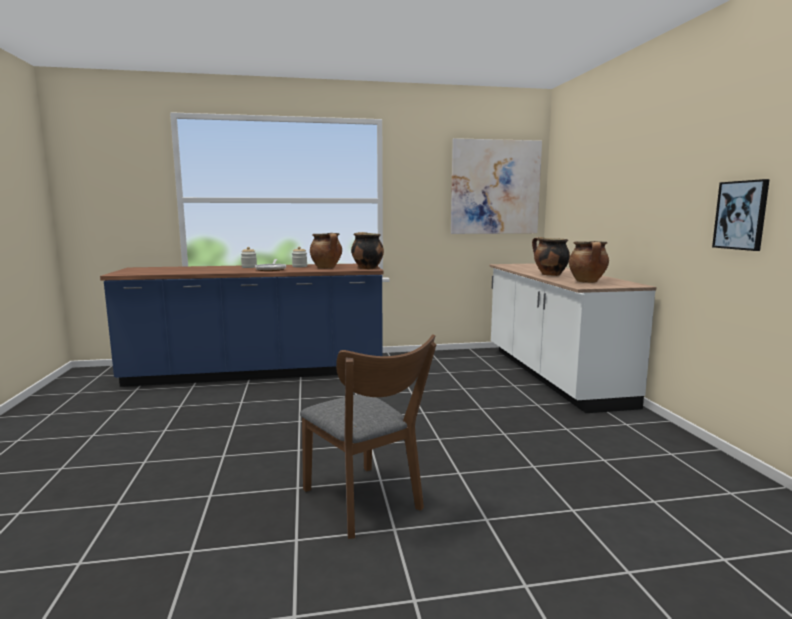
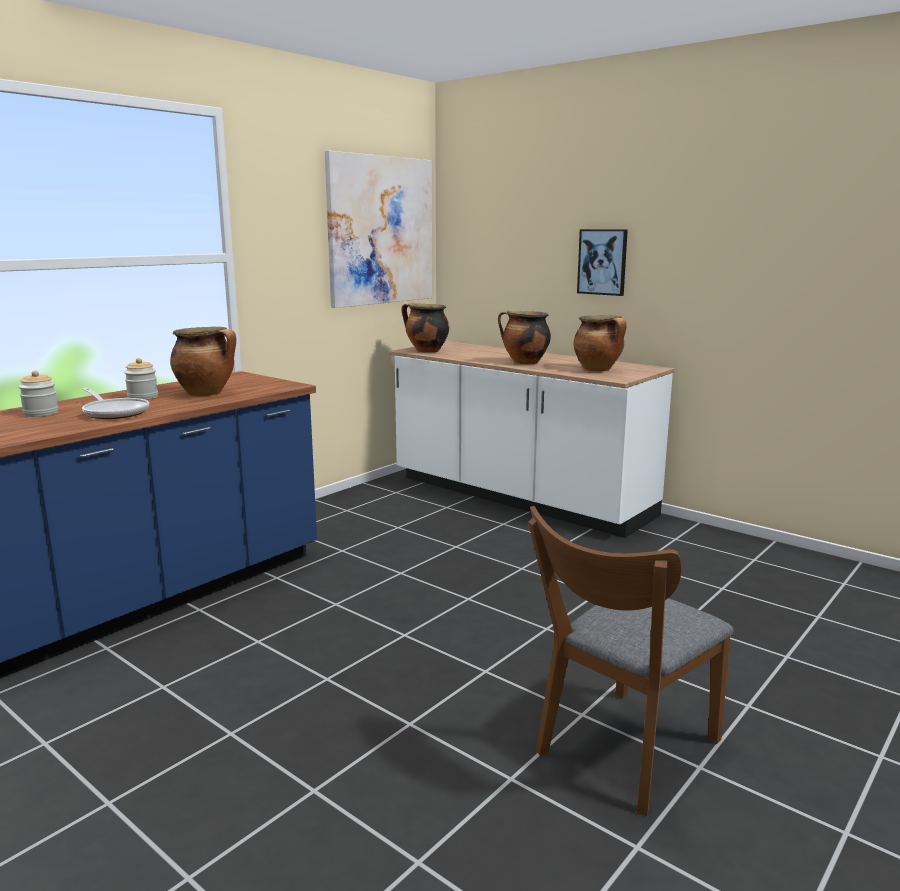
camera: 40 degrees left, 5 degrees up
(366, 503) = (621, 753): brown chair -> brown chair turned 120 degrees clockwise
(367, 268) = (277, 385): cooking pot -> cooking pot (426, 351)
(741, 215) = (796, 285): picture -> picture (602, 262)

